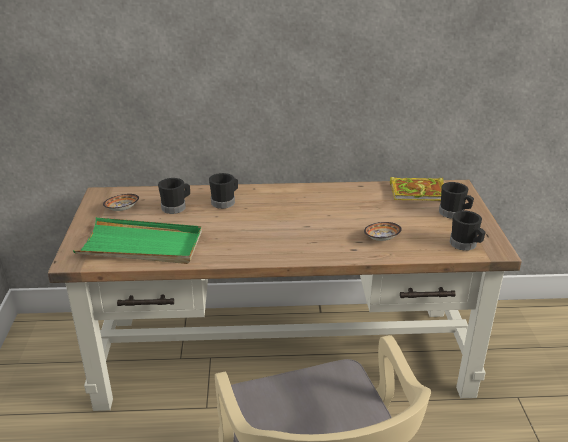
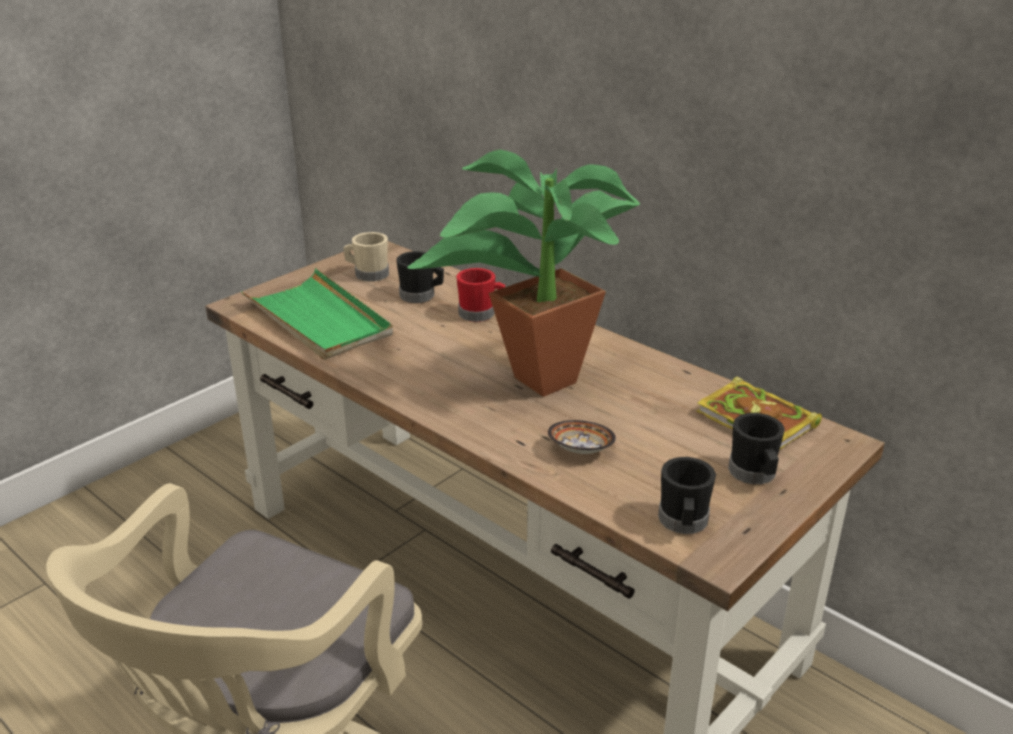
camera: 45 degrees right, 0 degrees up
(122, 209) = (368, 274): bowl -> beige mug
(225, 202) = (481, 314): black mug -> red mug
(308, 221) = (531, 381): none -> potted plant

